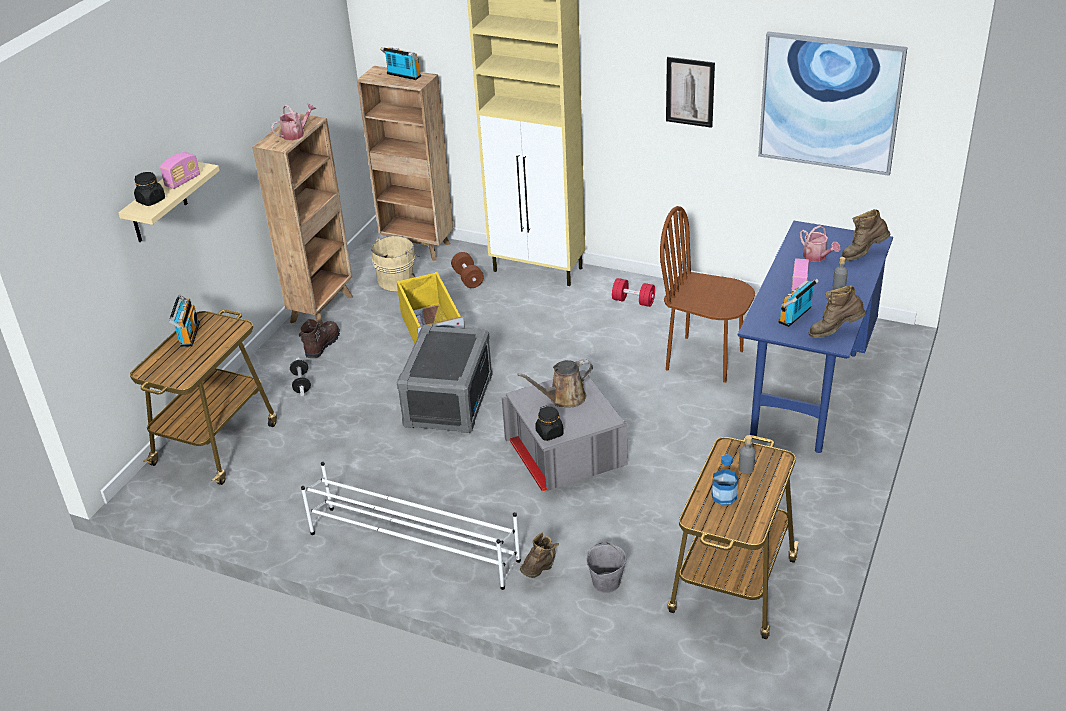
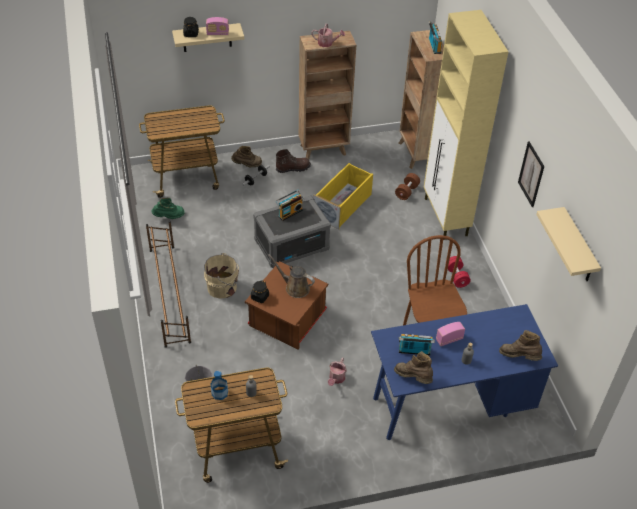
camera: 50 degrees right, 10 degrees up
(188, 334) = (191, 113): radio -> radio (289, 212)
(271, 490) = (169, 217): none -> green boot
(398, 279) = (377, 164): beige bucket -> beige bucket (223, 287)
(413, 546) = (169, 294): white shoe rack -> brown shoe rack
(540, 570) = (189, 355): brown boot -> brown boot (247, 165)
(564, 456) = (286, 318): grey storage box -> brown storage box
(817, 257) = (492, 334): watering can -> watering can (336, 379)
(829, 103) = (578, 247): picture -> beige shelf

